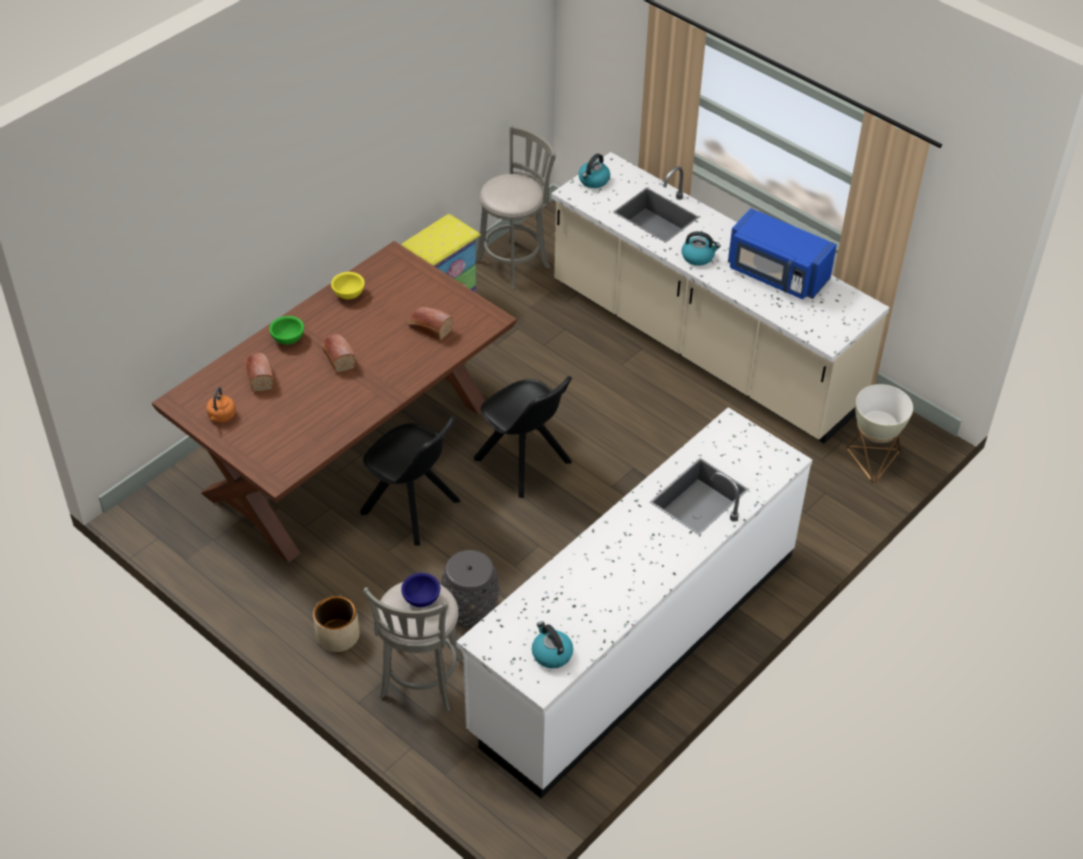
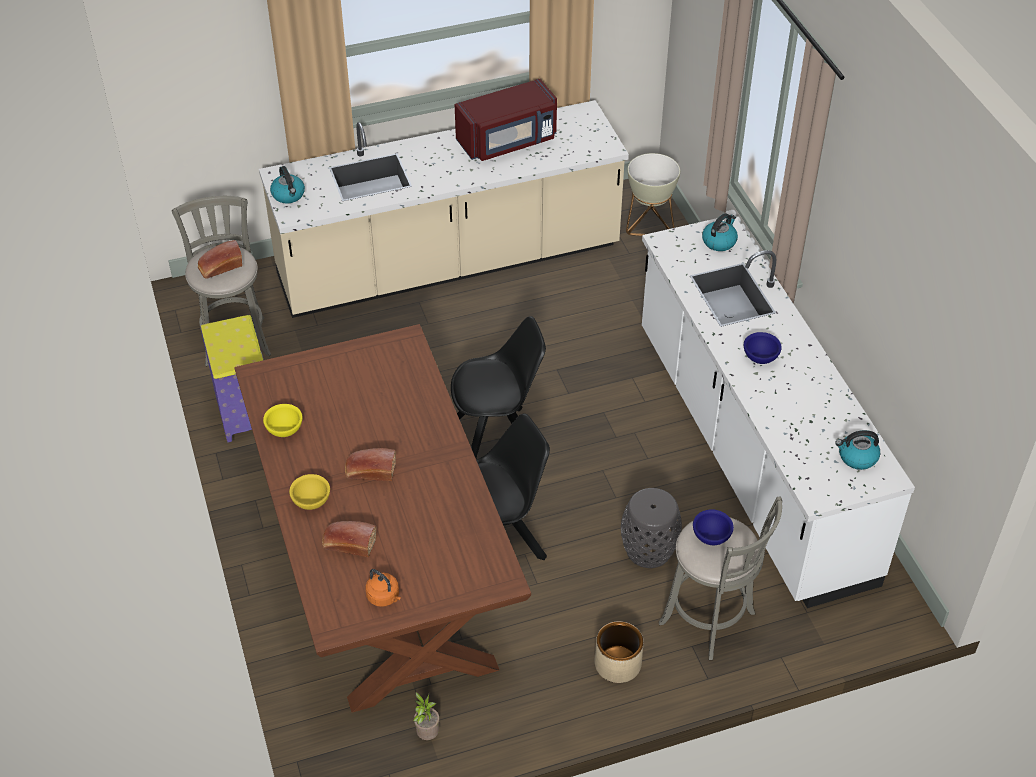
camera: 60 degrees left, 0 degrees up
(205, 544) = (427, 734): none -> potted plant
(288, 339) = (312, 501): green bowl -> yellow bowl
(429, 328) = (383, 389): bread -> bread (220, 267)
(630, 544) = (761, 358): none -> blue bowl
(698, 257) = (447, 175): kettle -> kettle (719, 241)
(776, 275) = (508, 141): blue microwave -> red microwave

